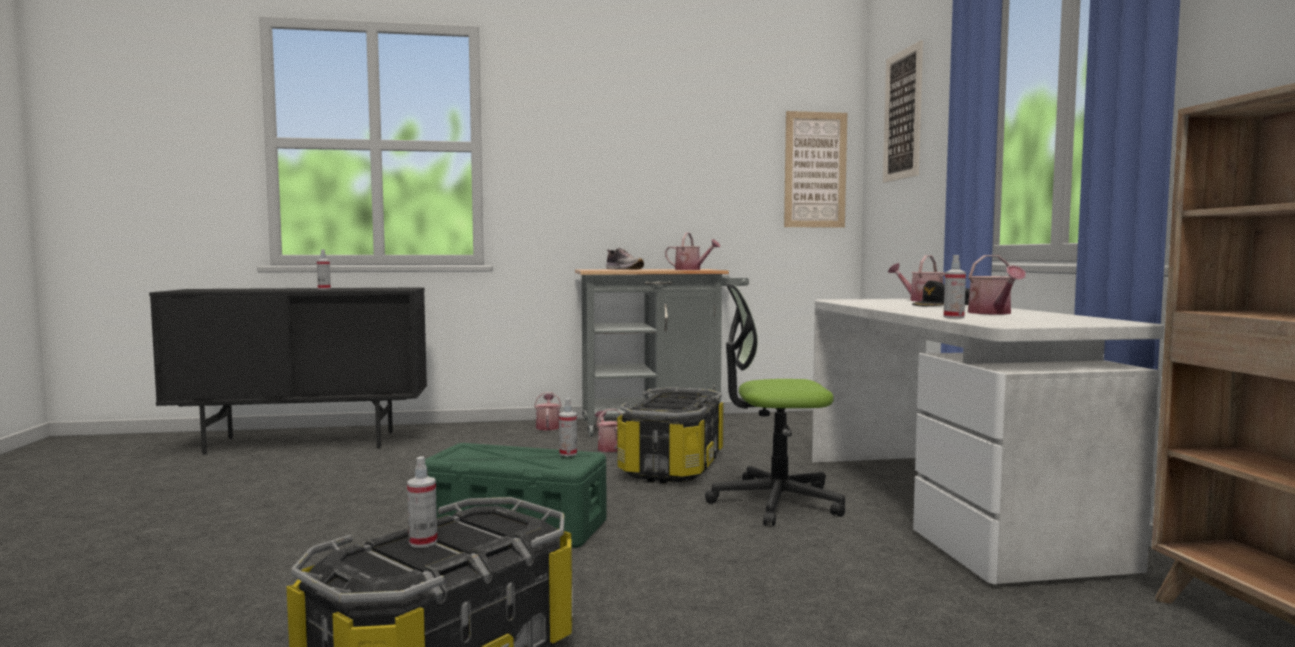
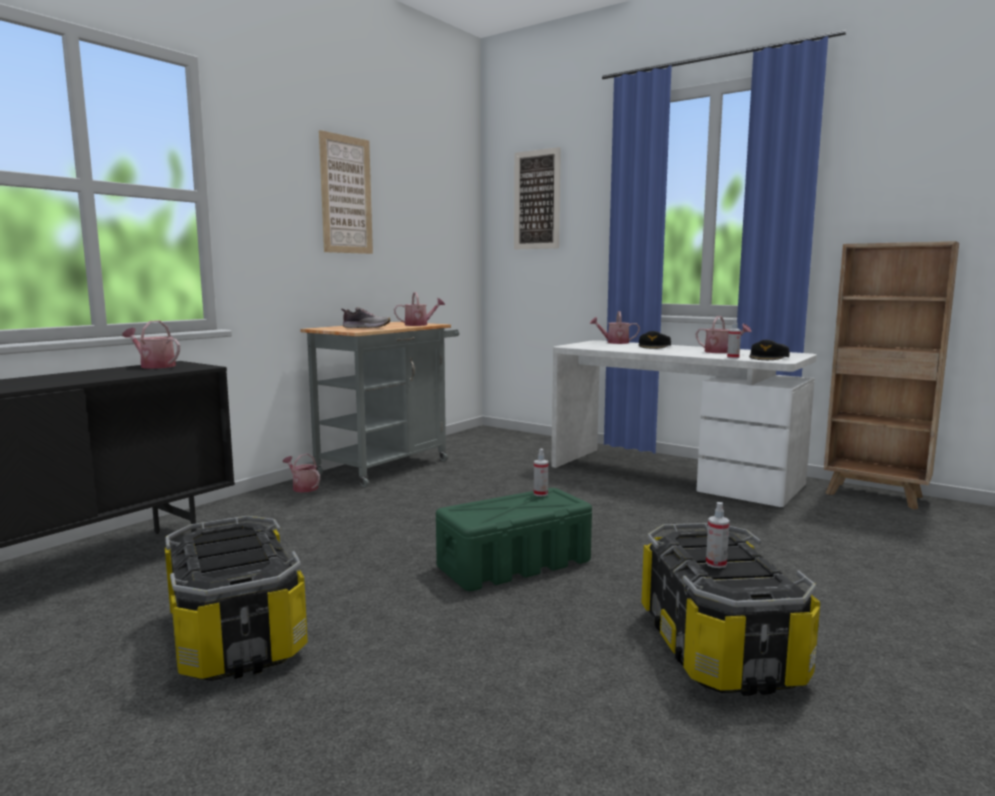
camera: 45 degrees left, 5 degrees up
(324, 289) = (95, 375): spray bottle -> none
(609, 447) = (405, 491): watering can -> watering can (154, 366)
(671, 466) = (486, 493): storage box -> storage box (234, 636)
(775, 502) = (602, 497): office chair -> none
(815, 170) = (457, 235): picture -> picture (346, 195)
(1016, 321) = (769, 357): none -> black cap

